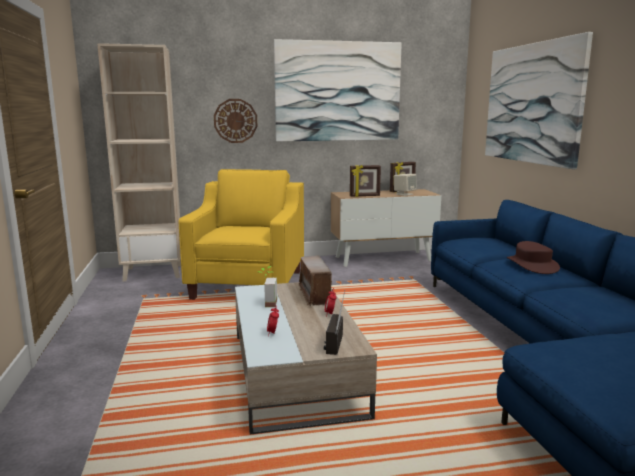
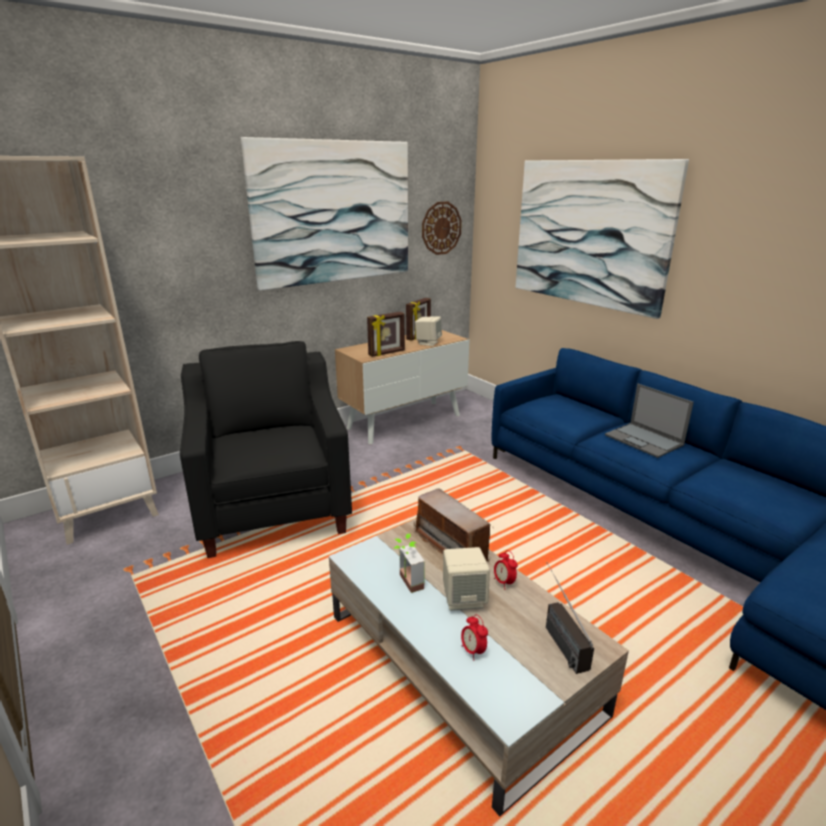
camera: 25 degrees left, 10 degrees up
(235, 121) = (196, 266): wall clock -> wall clock (441, 228)
(249, 284) = (273, 505): yellow armchair -> black armchair
(295, 315) = (464, 598): none -> beige speaker
(532, 265) = (644, 440): brown hat -> laptop

